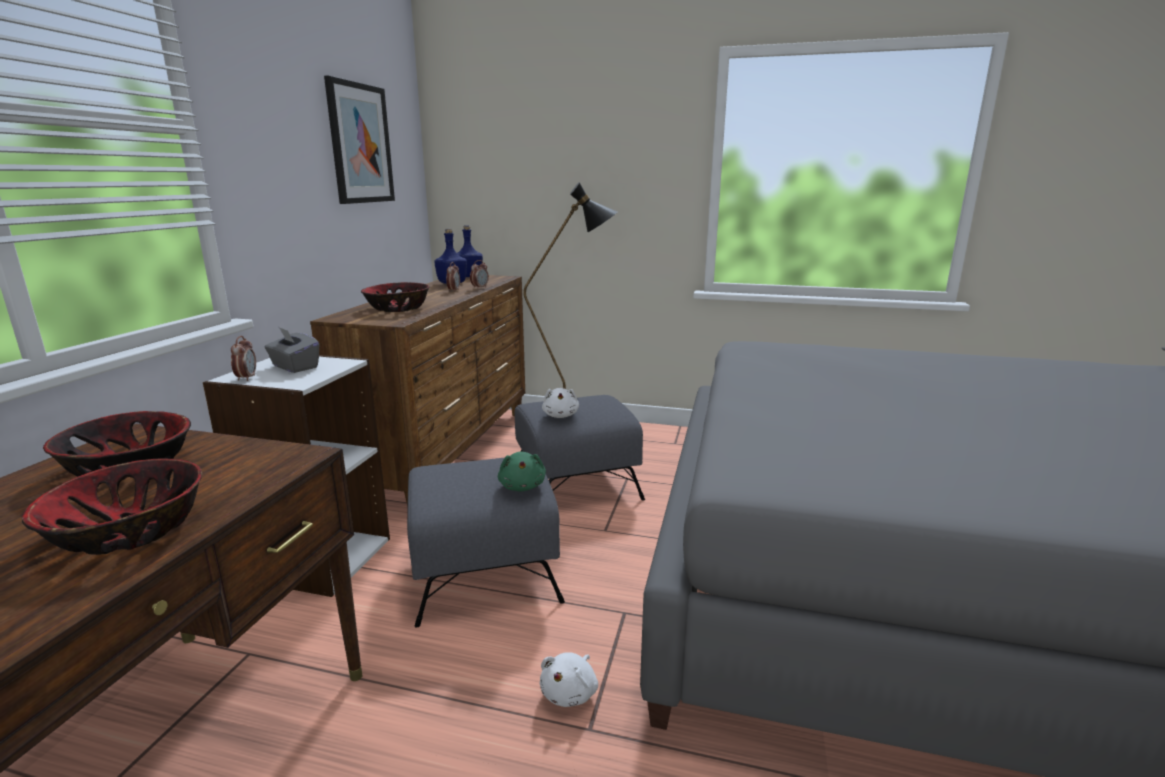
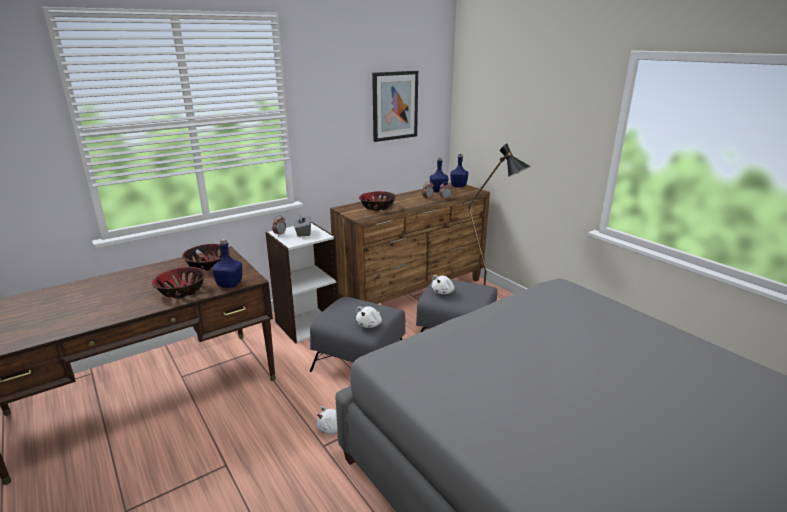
camera: 40 degrees right, 5 degrees up
(257, 478) = (230, 284): none -> blue bottle
(522, 486) = (369, 324): green plush toy -> white plush toy

